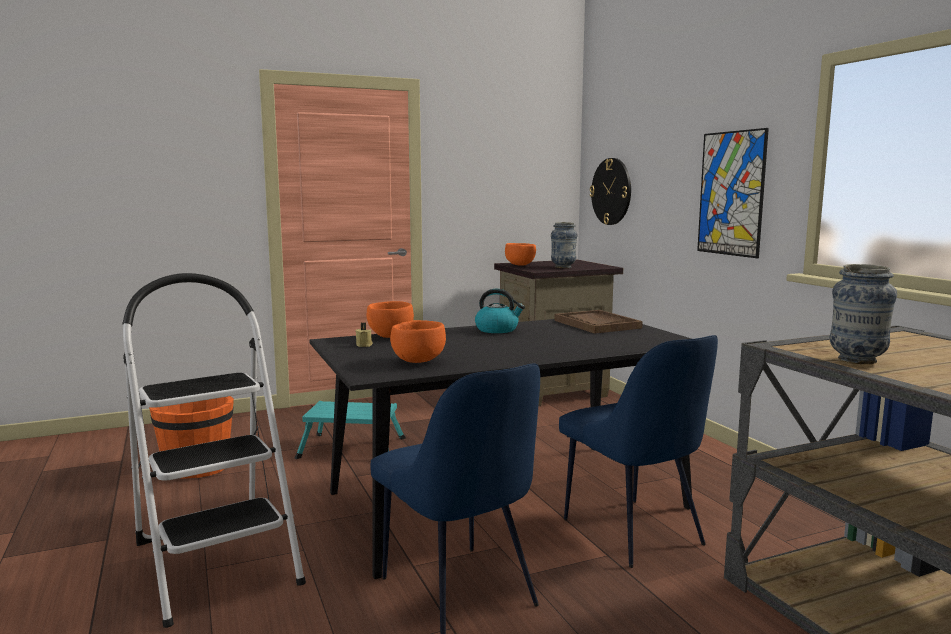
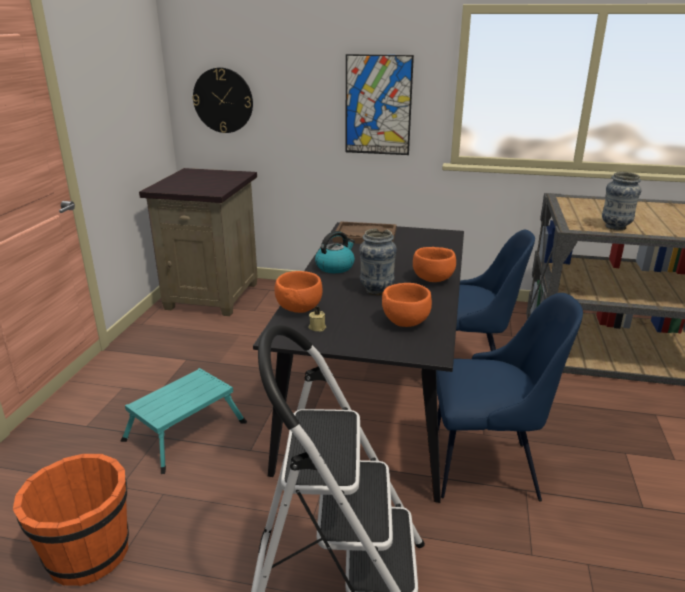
camera: 55 degrees left, 15 degrees up
(520, 265) = (174, 189): orange bowl -> orange bowl (433, 280)
(563, 267) = (217, 182): vase -> vase (376, 290)

